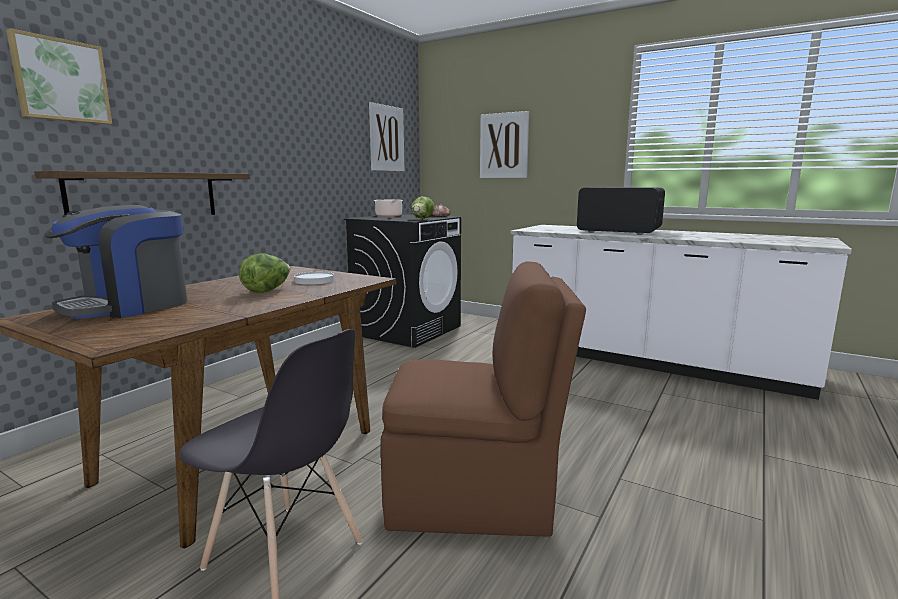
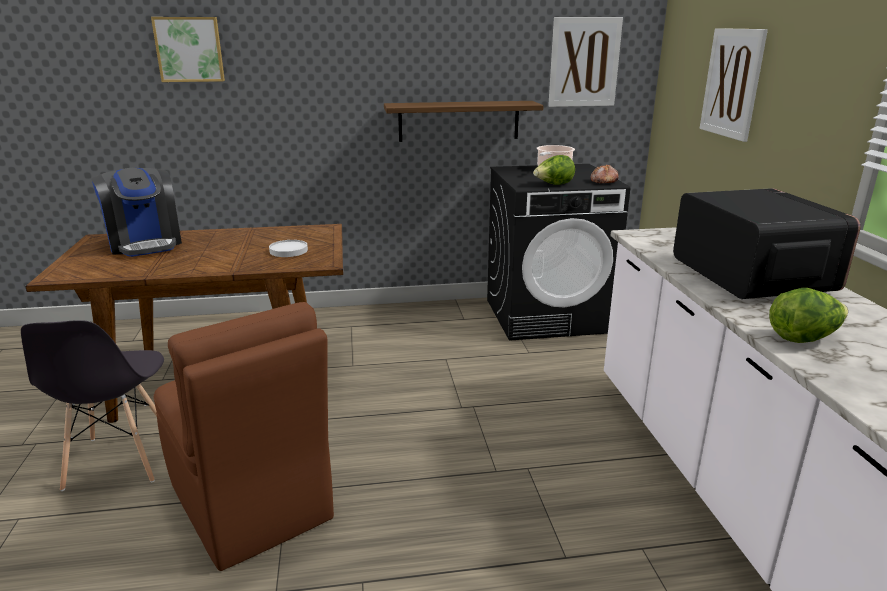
camera: 50 degrees right, 10 degrees up
(130, 306) = (145, 244): coffee machine -> coffee machine turned 120 degrees counterclockwise
(145, 195) = (255, 139): shelf -> shelf (459, 121)
(267, 290) = (232, 253): lettuce -> lettuce (803, 338)

